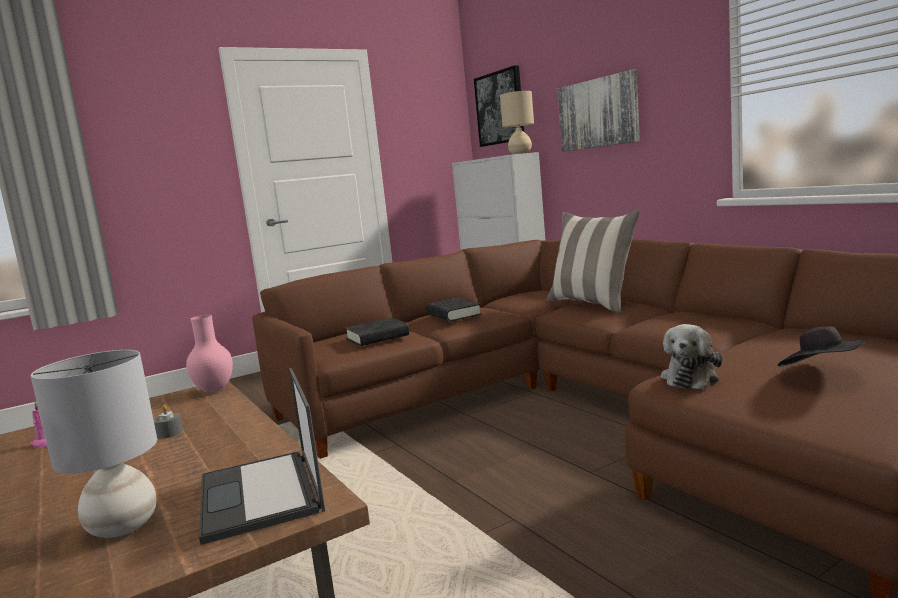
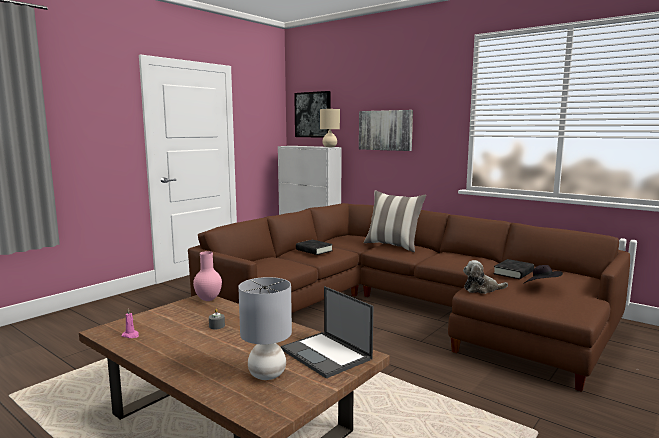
camera: 20 degrees left, 0 degrees up
(377, 337) = (279, 265): black book -> black book (513, 273)
(691, 378) = (481, 289): plush toy -> plush toy turned 75 degrees clockwise

